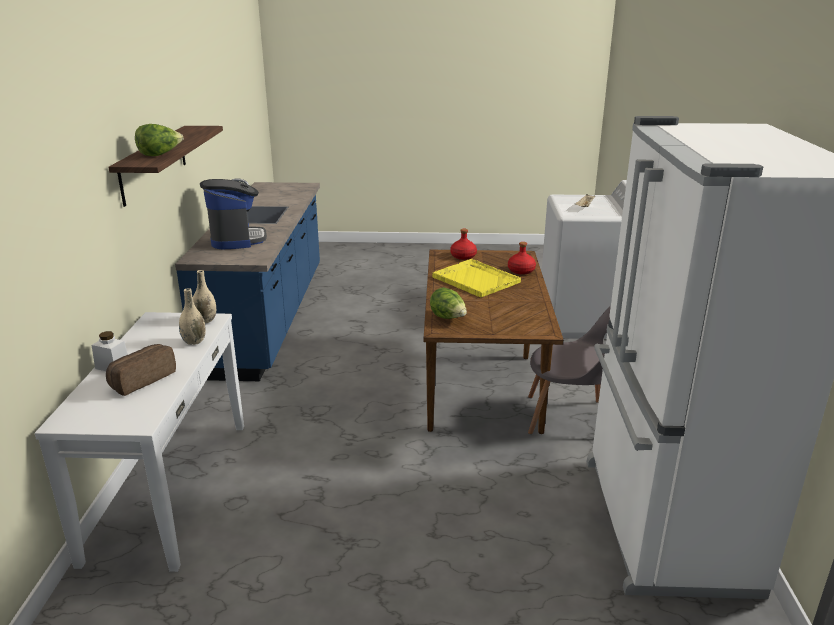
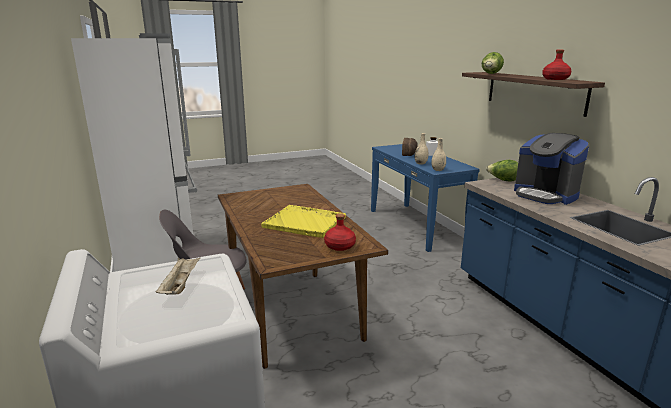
camera: 155 degrees right, 5 degrees down
(169, 487) = (416, 225): white console table -> blue console table
(448, 318) = (301, 193): lettuce -> lettuce (502, 180)
(521, 271) = (266, 239): red bottle -> red bottle (555, 79)

